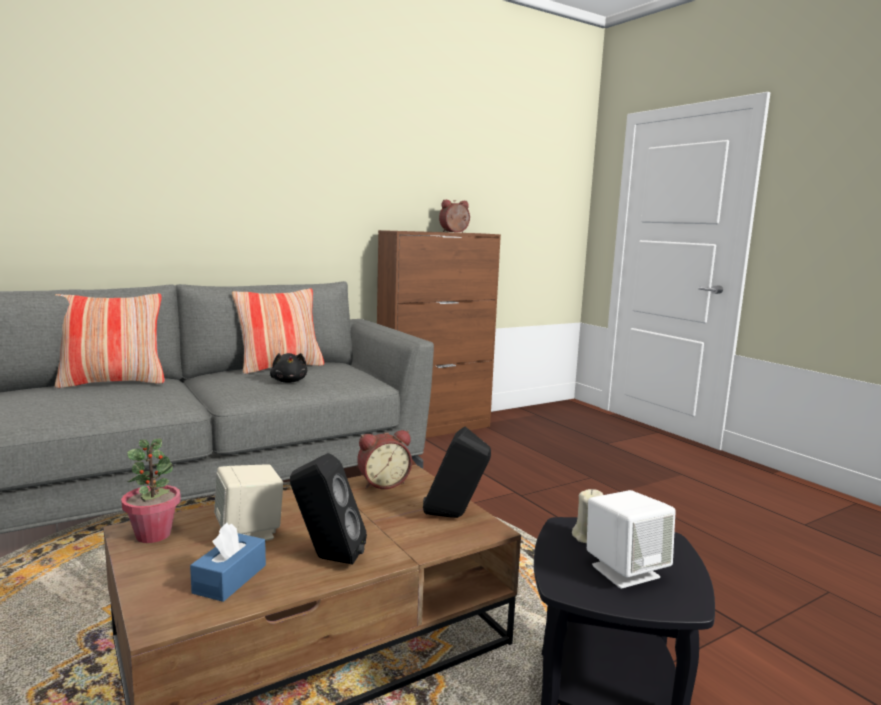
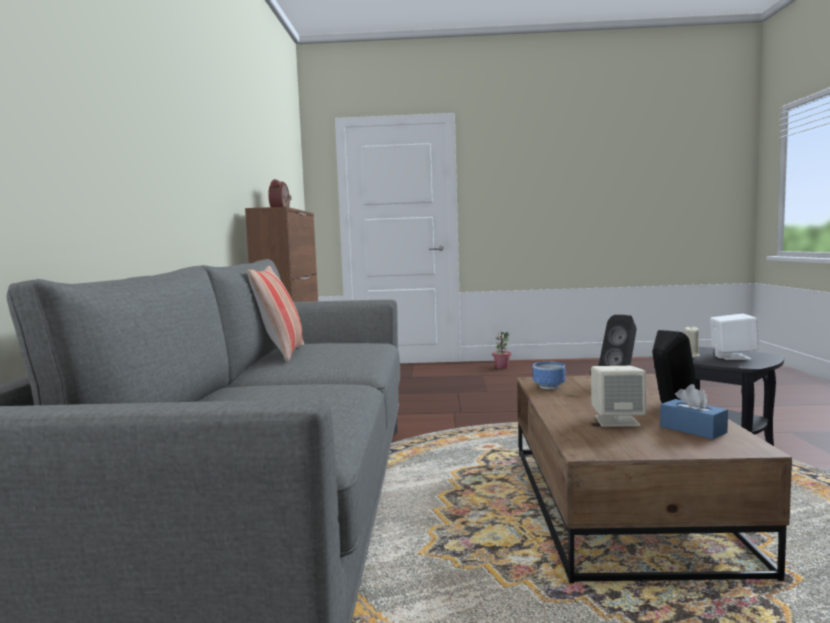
camera: 55 degrees left, 5 degrees down
(113, 382) = (220, 398): pillow -> none
(153, 535) = (600, 445): potted plant -> potted plant (501, 367)
(289, 381) = (344, 354): black plush toy -> none
(383, 483) = (547, 386): alarm clock -> bowl

